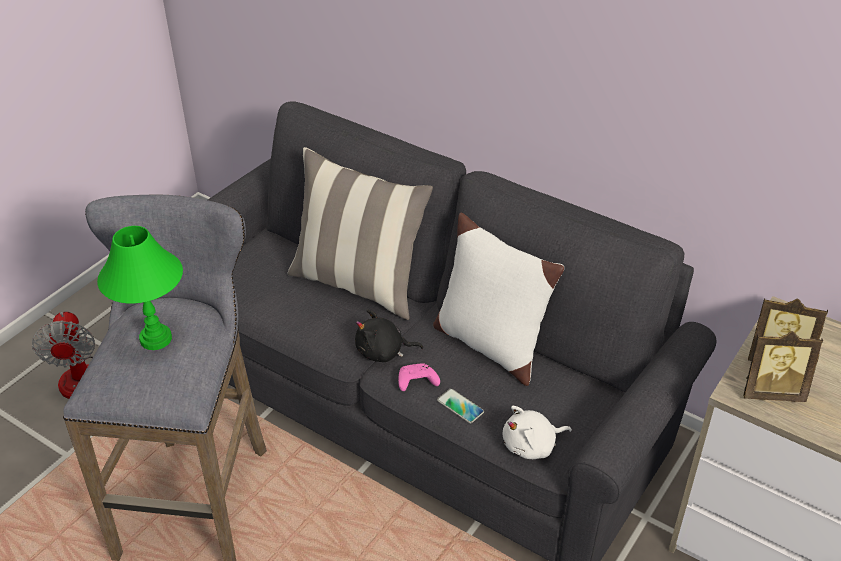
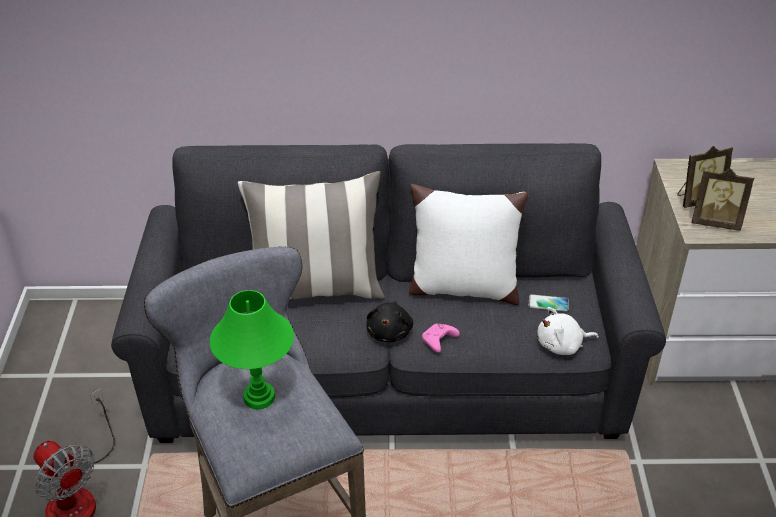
camera: 35 degrees left, 0 degrees up
(383, 352) = (390, 332): black plush toy -> black plush toy turned 45 degrees counterclockwise
(460, 406) = (487, 343): phone -> phone (548, 303)
(532, 446) = (562, 345): white plush toy -> white plush toy turned 45 degrees clockwise
(771, 391) = (715, 222): picture frame -> picture frame turned 45 degrees clockwise

